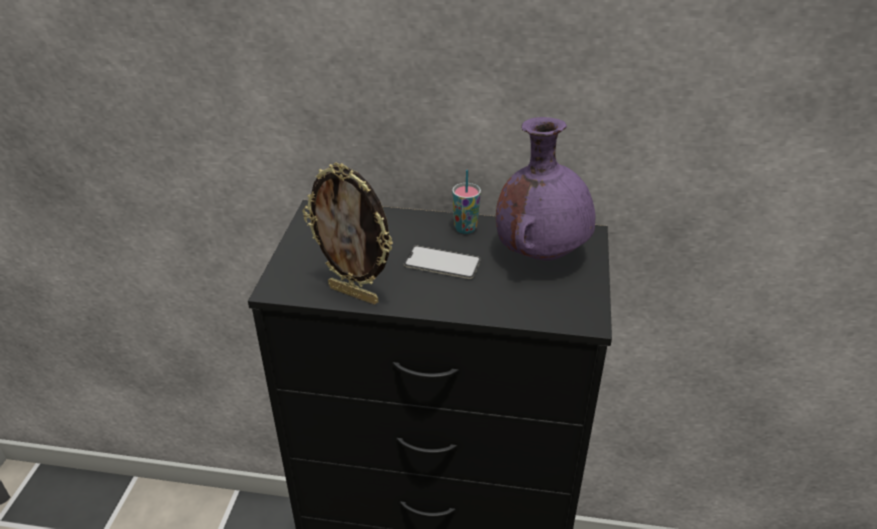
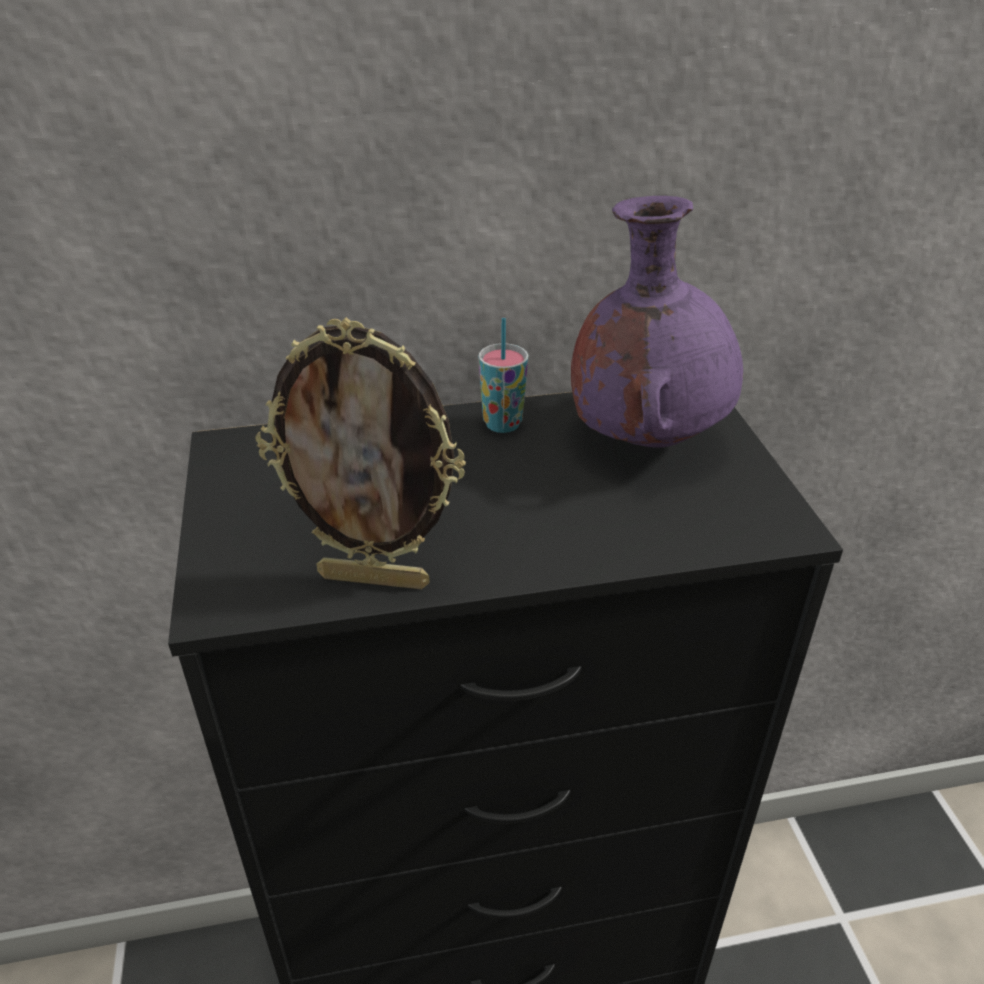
camera: 20 degrees left, 0 degrees up
(442, 263) = (498, 487): phone -> none

